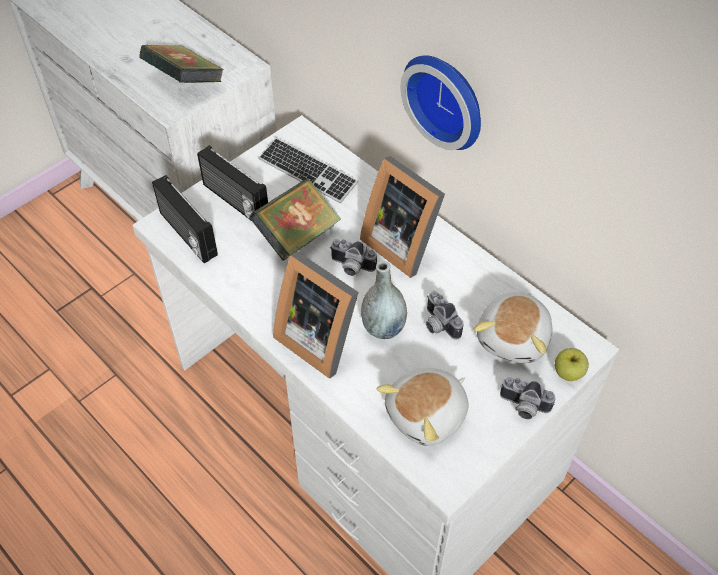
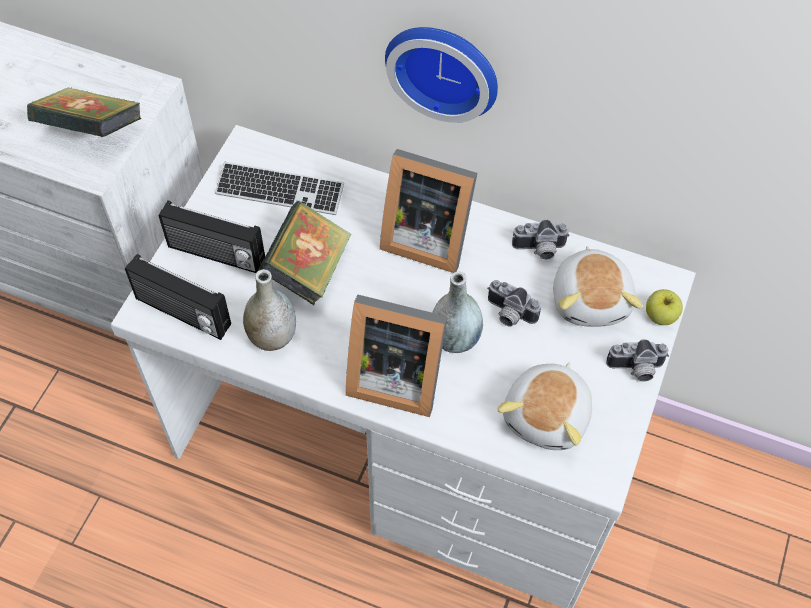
camera: 25 degrees left, 5 degrees up
(243, 275) = (272, 337): none -> grey vase
(351, 267) = (386, 284): camera -> camera (539, 250)

